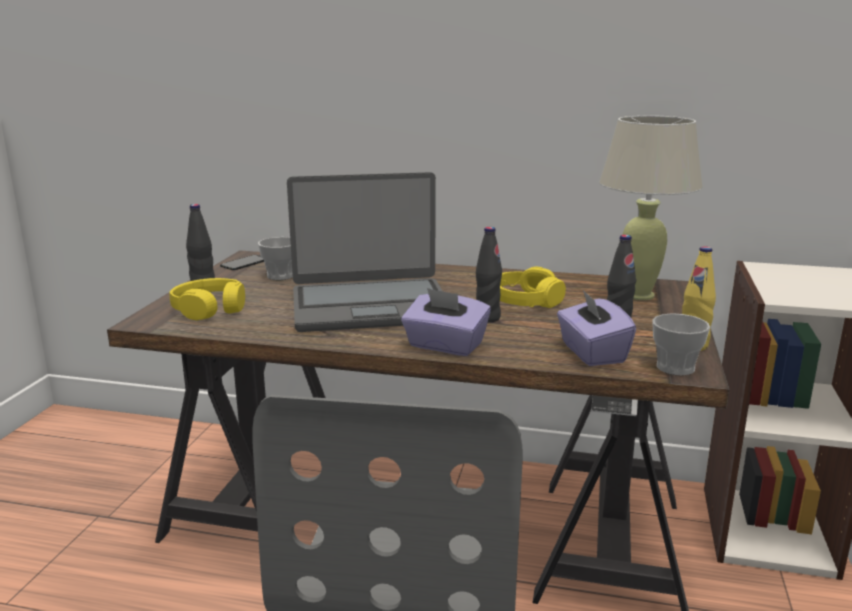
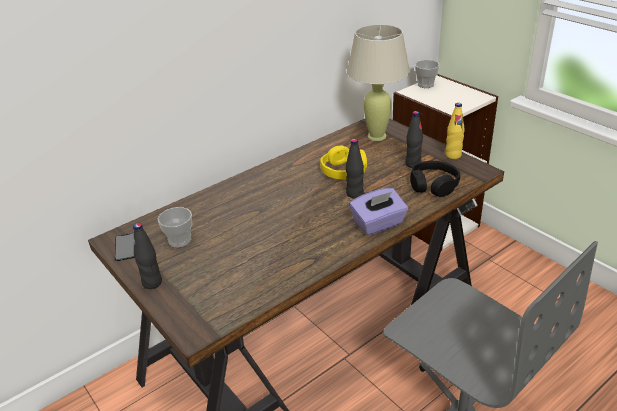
camera: 50 degrees left, 15 degrees up
(210, 309) = (208, 293): yellow headphones -> none
(370, 306) = (287, 225): laptop -> none
(591, 353) = (433, 185): purple tissue box -> black headphones
(675, 367) = (471, 172): cup -> cup (425, 84)

